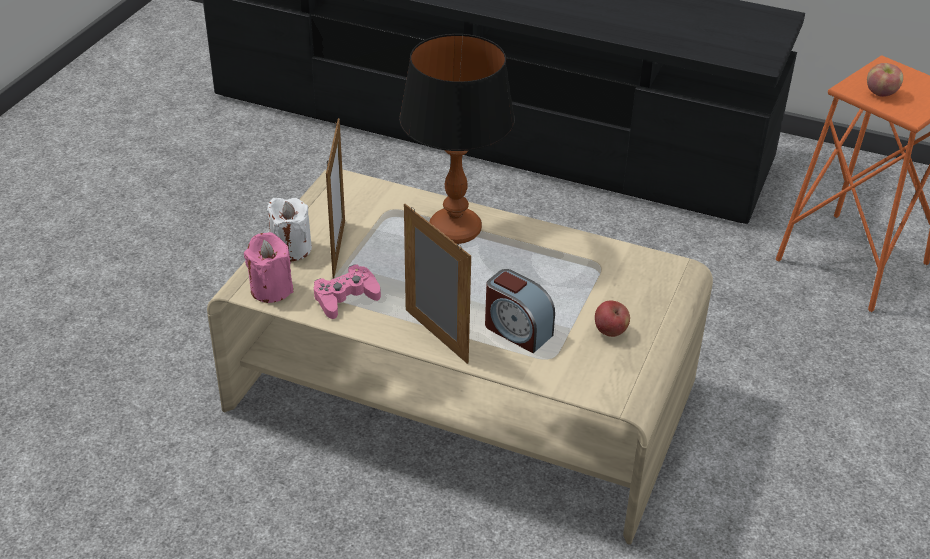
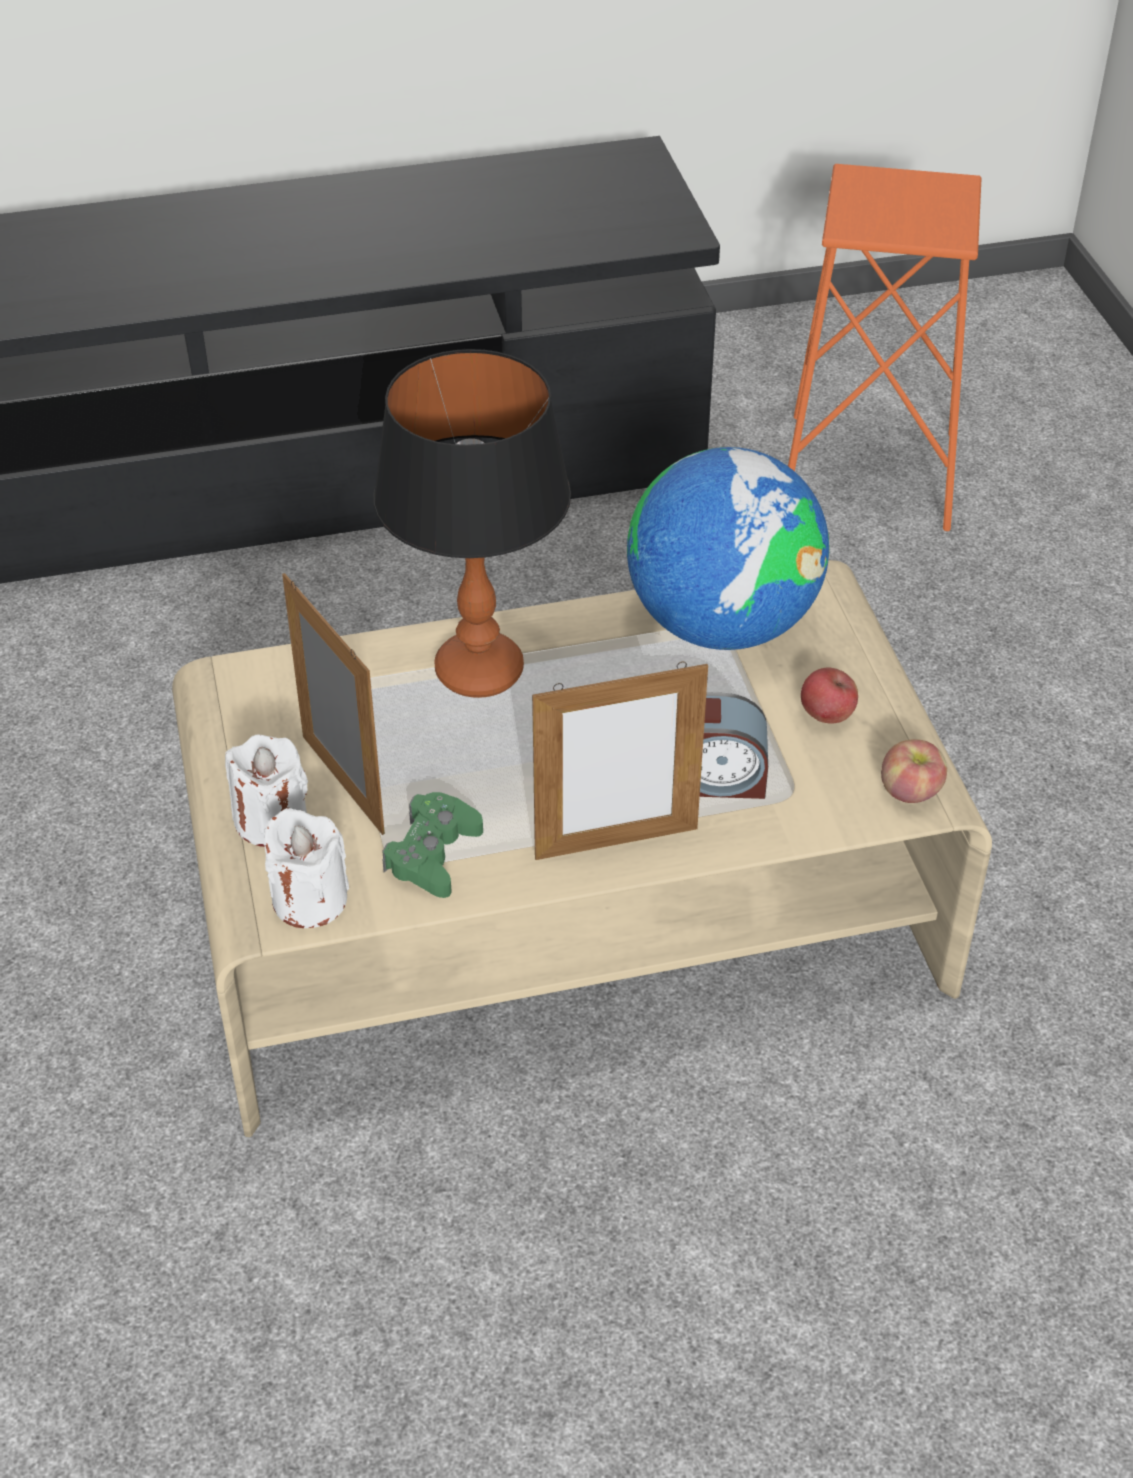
camera: 35 degrees left, 5 degrees up
(271, 289) = (309, 900): pink candle -> white candle
(345, 297) = (433, 854): pink game controller -> green game controller
(436, 336) = (616, 843): picture frame -> picture frame turned 150 degrees clockwise
(601, 264) = (721, 625): none -> globe
(881, 93) = (890, 219): apple -> apple (910, 792)

